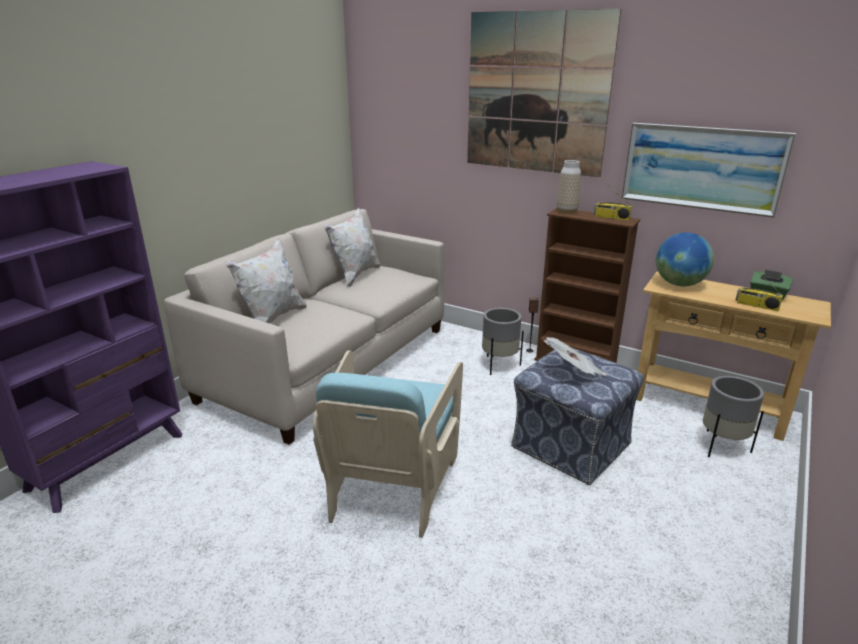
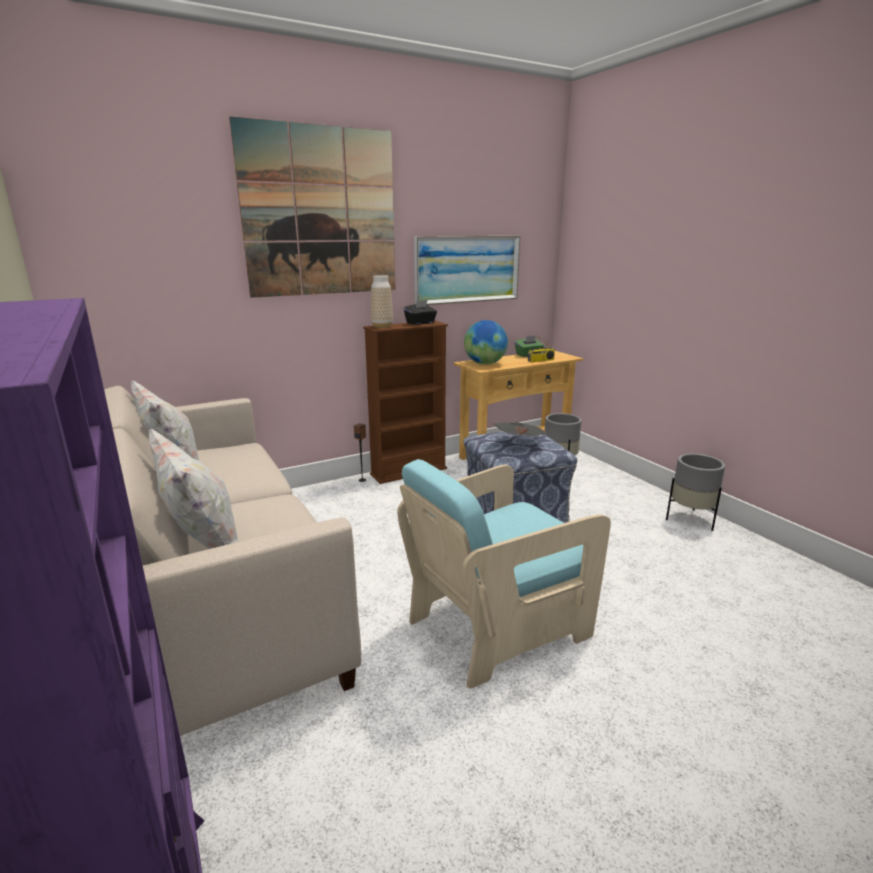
camera: 60 degrees left, 5 degrees down
(392, 485) = (497, 625): turquoise armchair -> turquoise armchair turned 105 degrees clockwise
(499, 365) = (366, 501): grey planter -> grey planter (691, 519)
(611, 217) = (420, 323): radio -> black tissue box

